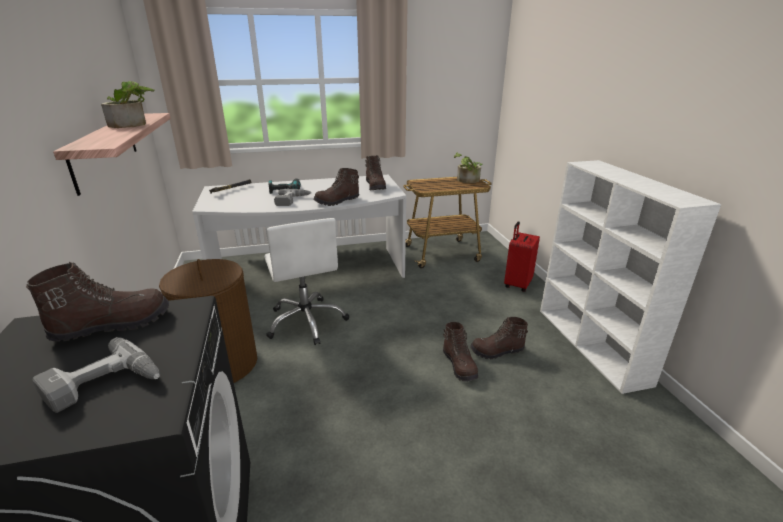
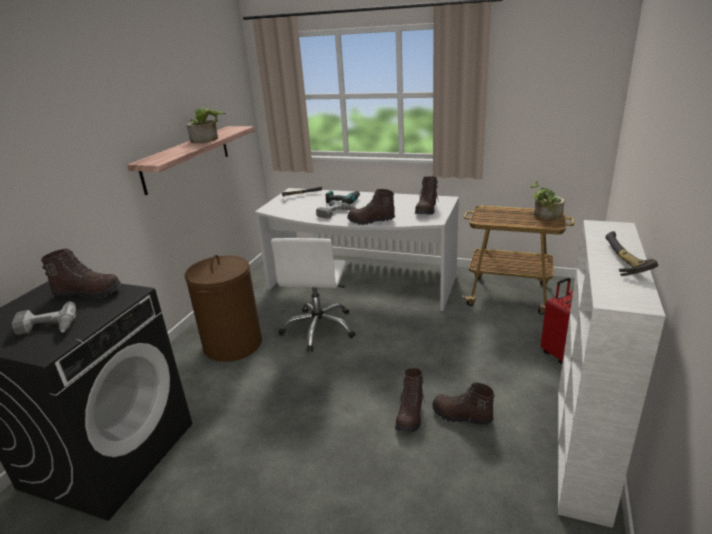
camera: 35 degrees right, 0 degrees up
(638, 180) = (621, 261): none -> hammer

